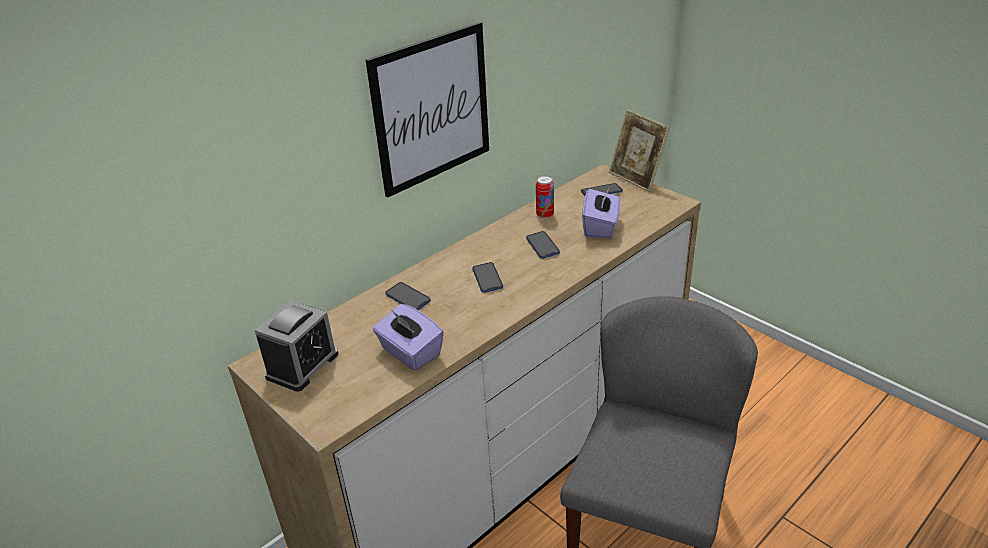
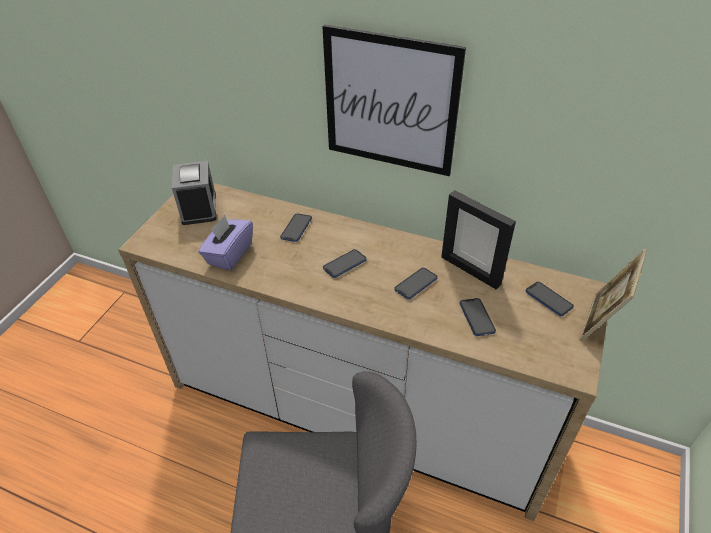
camera: 65 degrees right, 10 degrees up
(302, 365) = (199, 208): alarm clock -> alarm clock turned 105 degrees counterclockwise
(545, 215) = (471, 270): can -> picture frame
(600, 227) = (477, 317): purple tissue box -> phone

